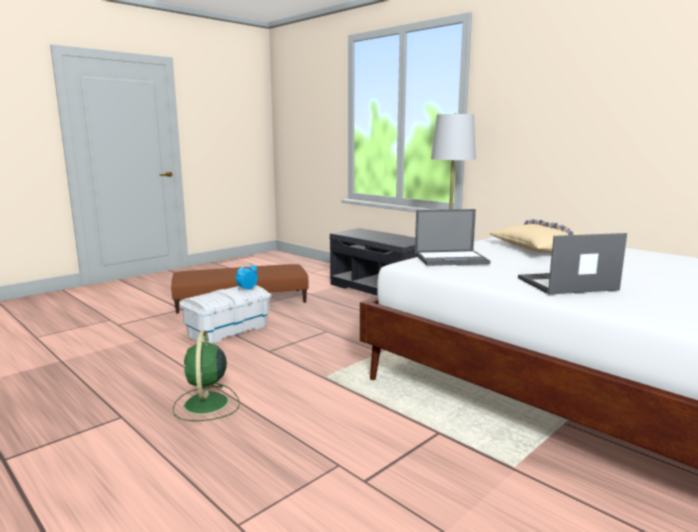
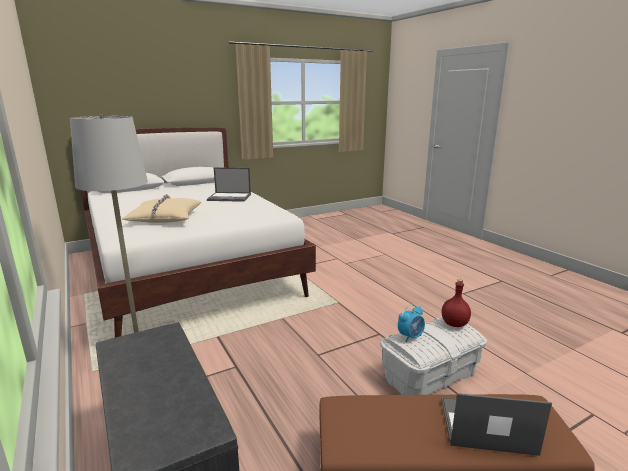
camera: 165 degrees left, 5 degrees up
(204, 298) = (454, 324): none -> red bottle
(206, 404) = (415, 294): green fan -> none
(451, 259) = (252, 215): laptop -> laptop (485, 426)

